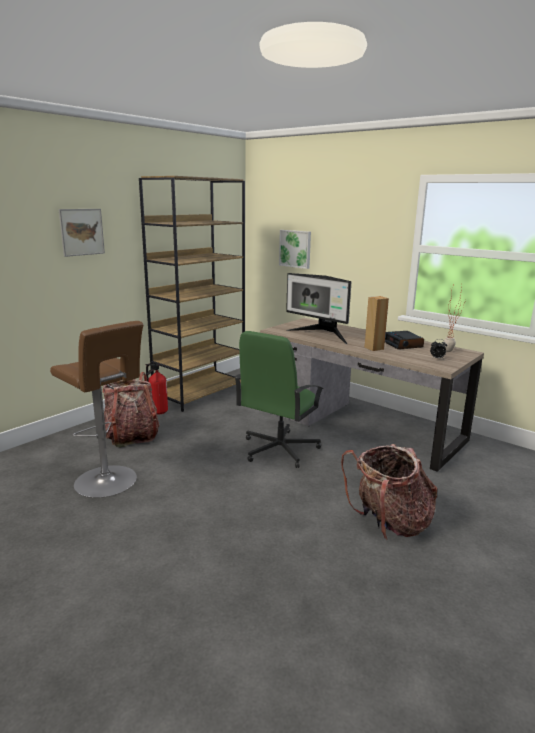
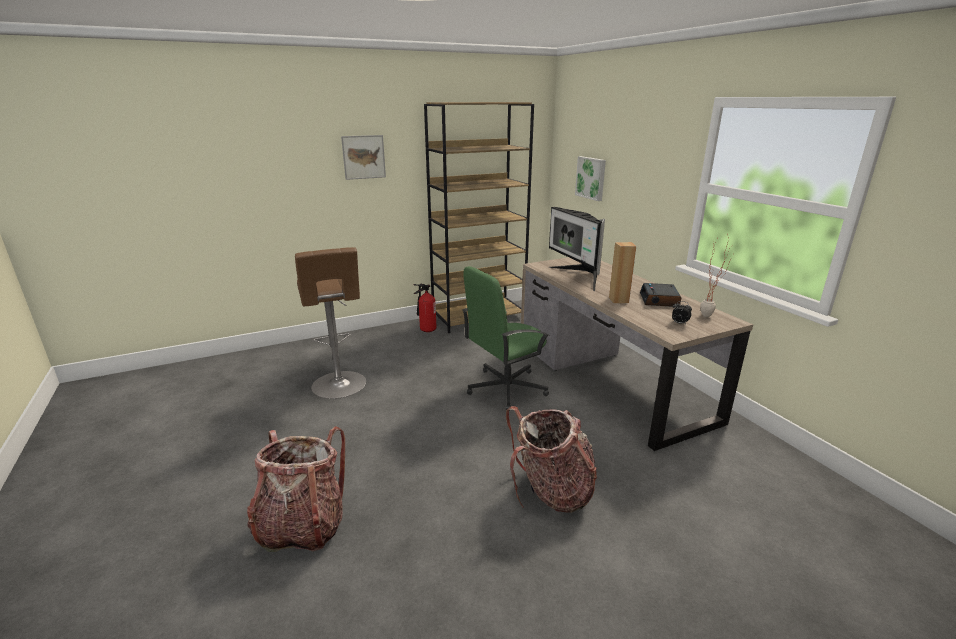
camera: 25 degrees right, 5 degrees up
(131, 436) = (388, 348): backpack -> backpack (302, 526)

